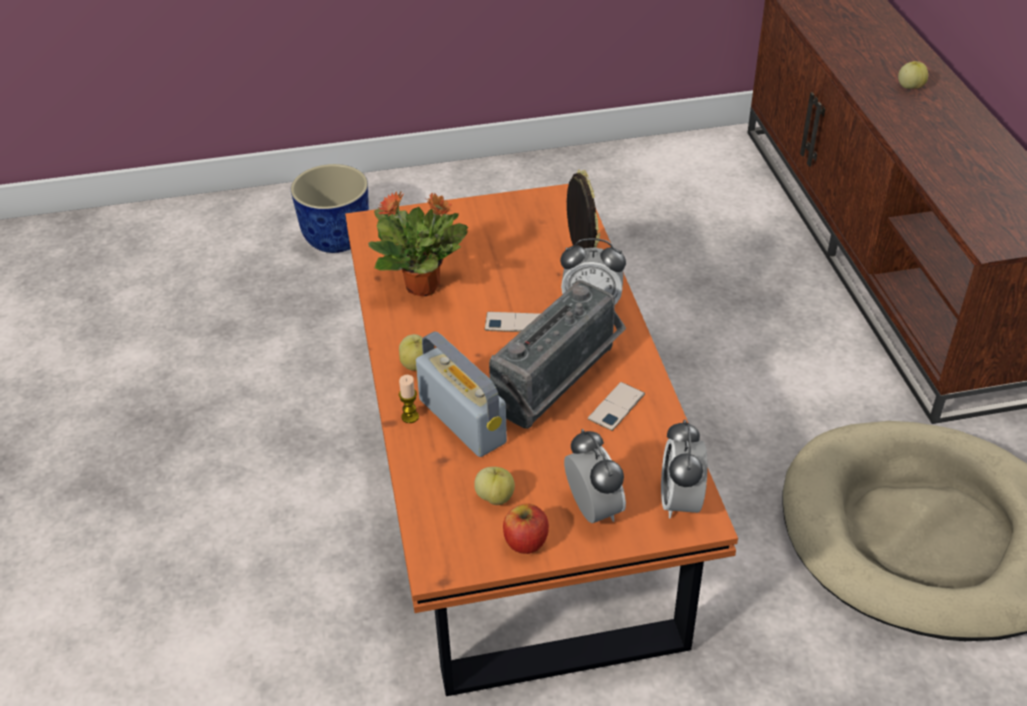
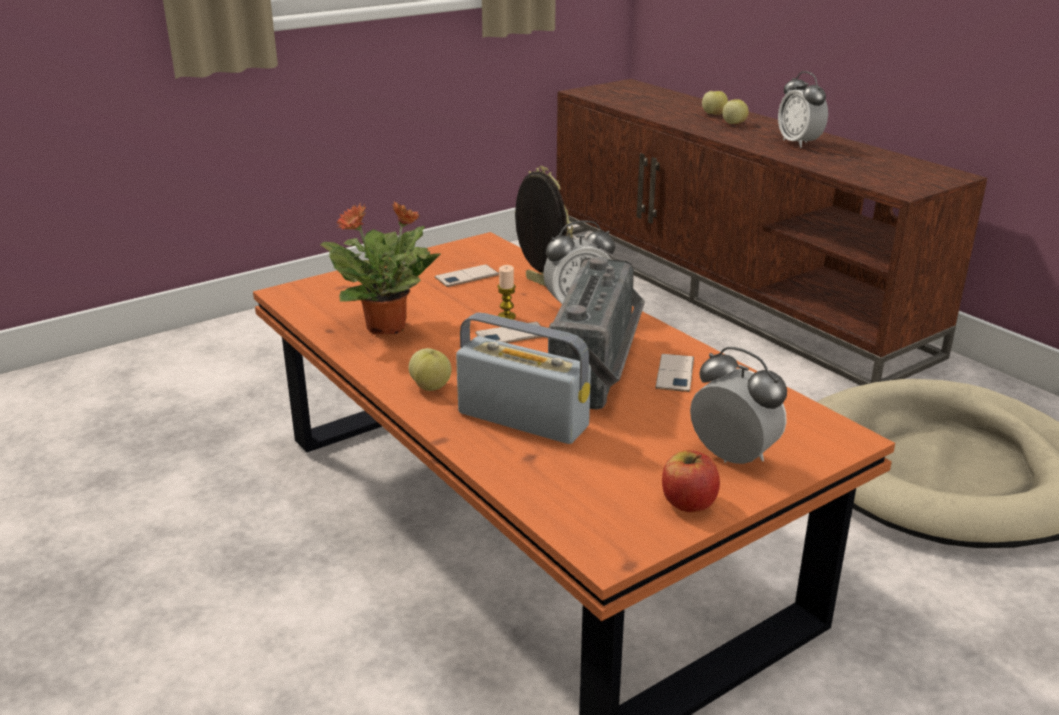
camera: 25 degrees left, 15 degrees down
(337, 239) = (201, 377): planter -> none
(410, 417) = (460, 430): candle -> candle (506, 316)
(495, 497) = (618, 473): apple -> apple (714, 114)
(524, 239) = (467, 276): none -> phone
(680, 502) = (812, 429): alarm clock -> alarm clock (799, 143)

